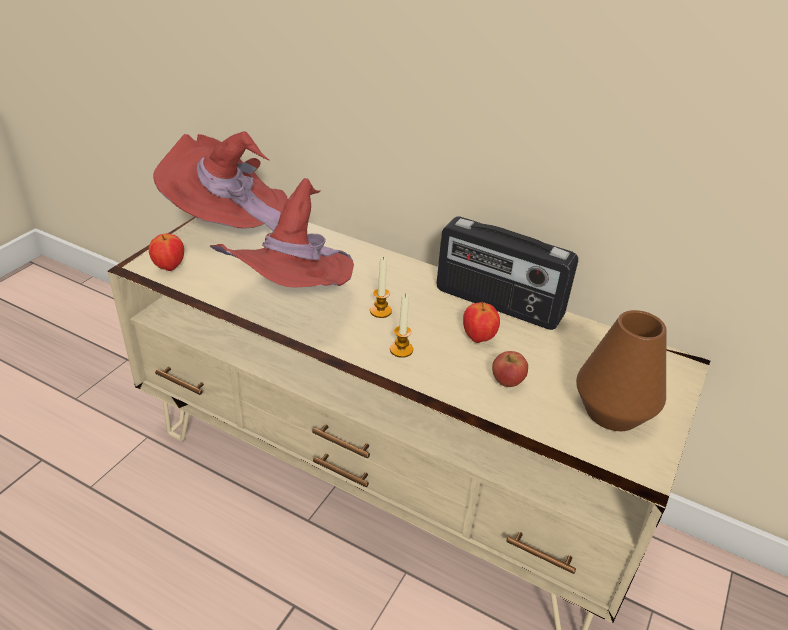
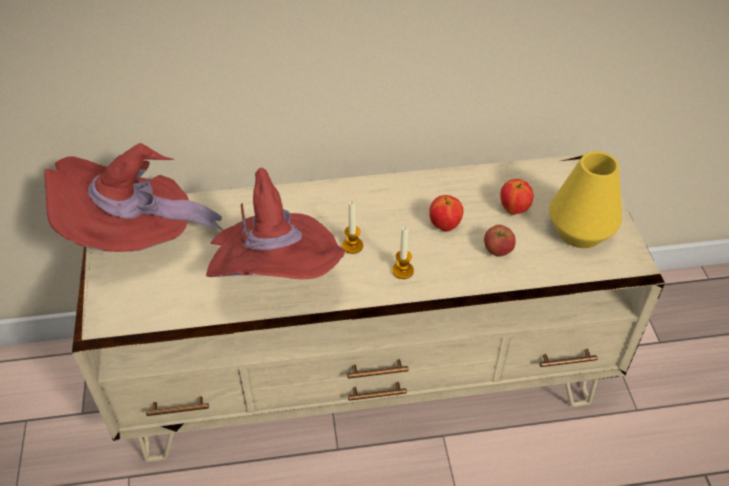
camera: 35 degrees left, 10 degrees up
(169, 267) = (128, 312): apple -> apple (513, 209)
(497, 304) = (429, 187): radio -> none
(613, 411) = (580, 232): brown vase -> yellow vase

